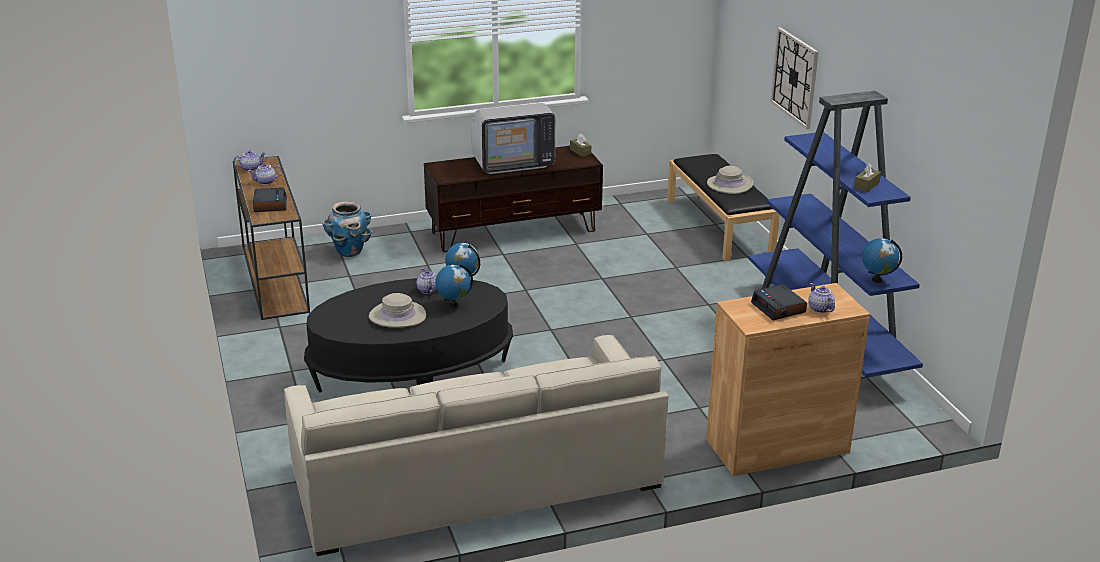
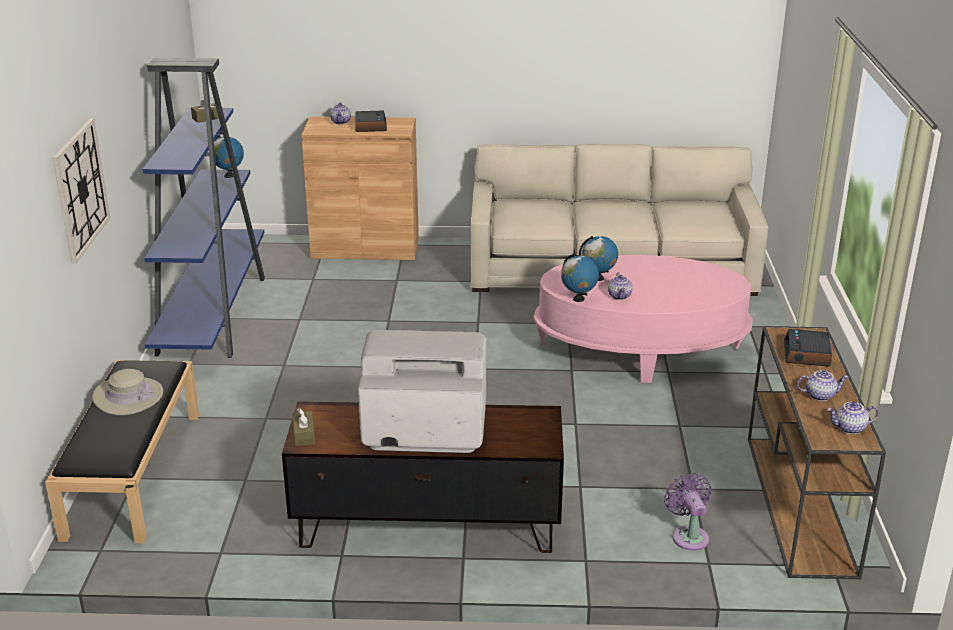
camera: 160 degrees left, 0 degrees up
(349, 251) = (688, 535): planter -> purple fan
(397, 316) = (658, 276): beige hat -> none
(411, 372) = (640, 350): black coffee table -> pink coffee table

